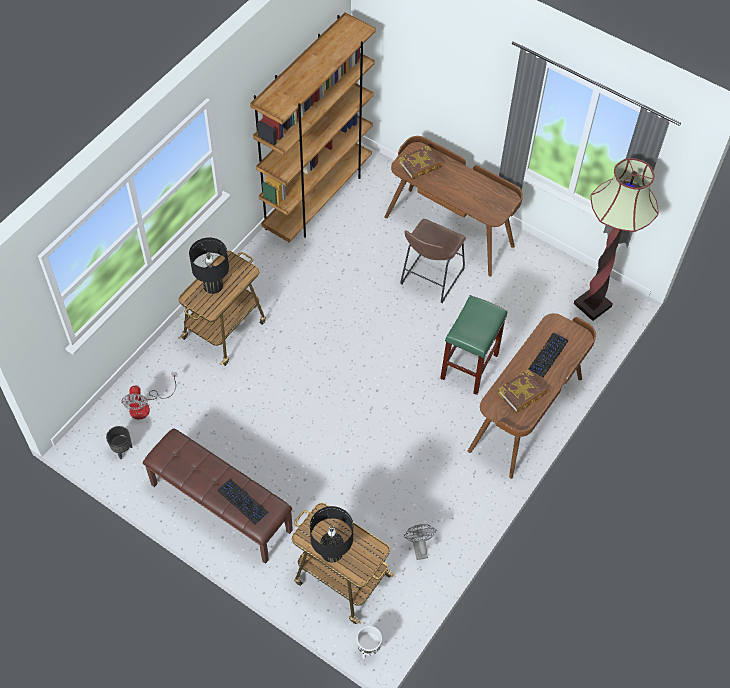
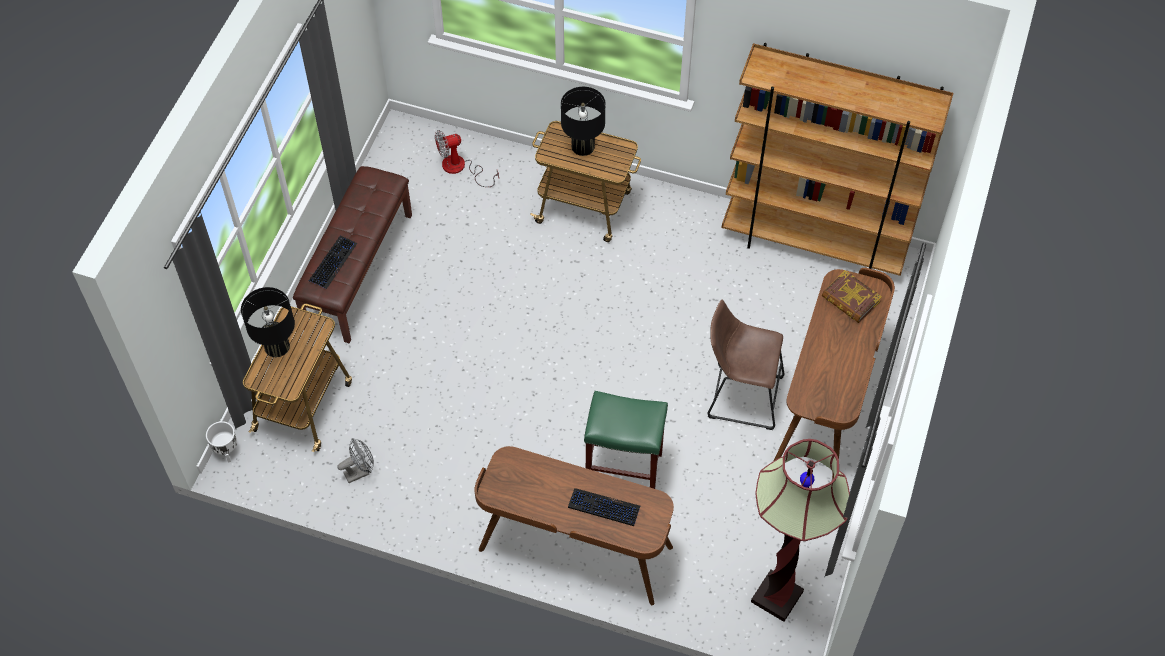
camera: 75 degrees right, 0 degrees up
(122, 450) = (401, 165): black planter -> none
(522, 394) = (536, 489): book -> none

